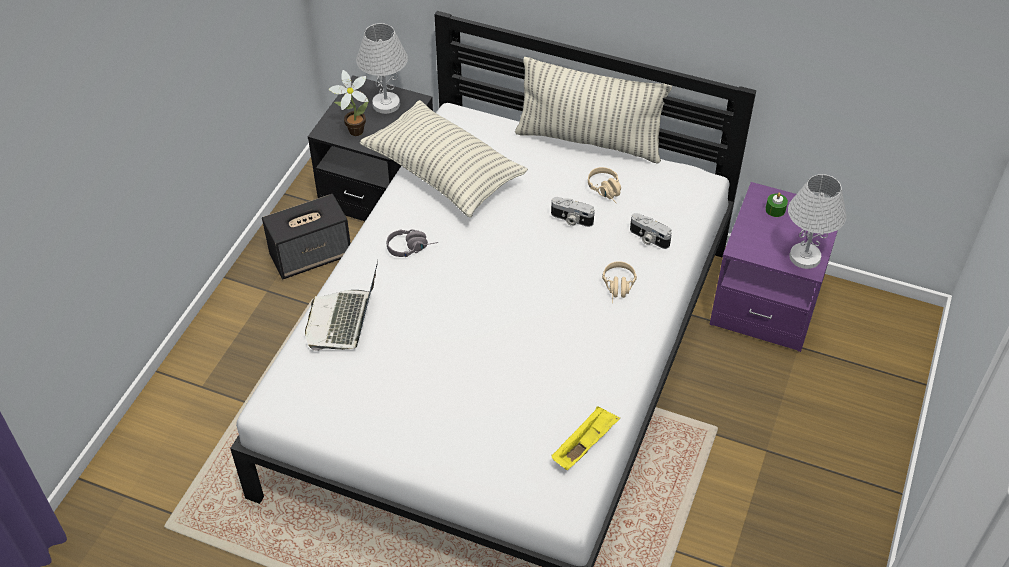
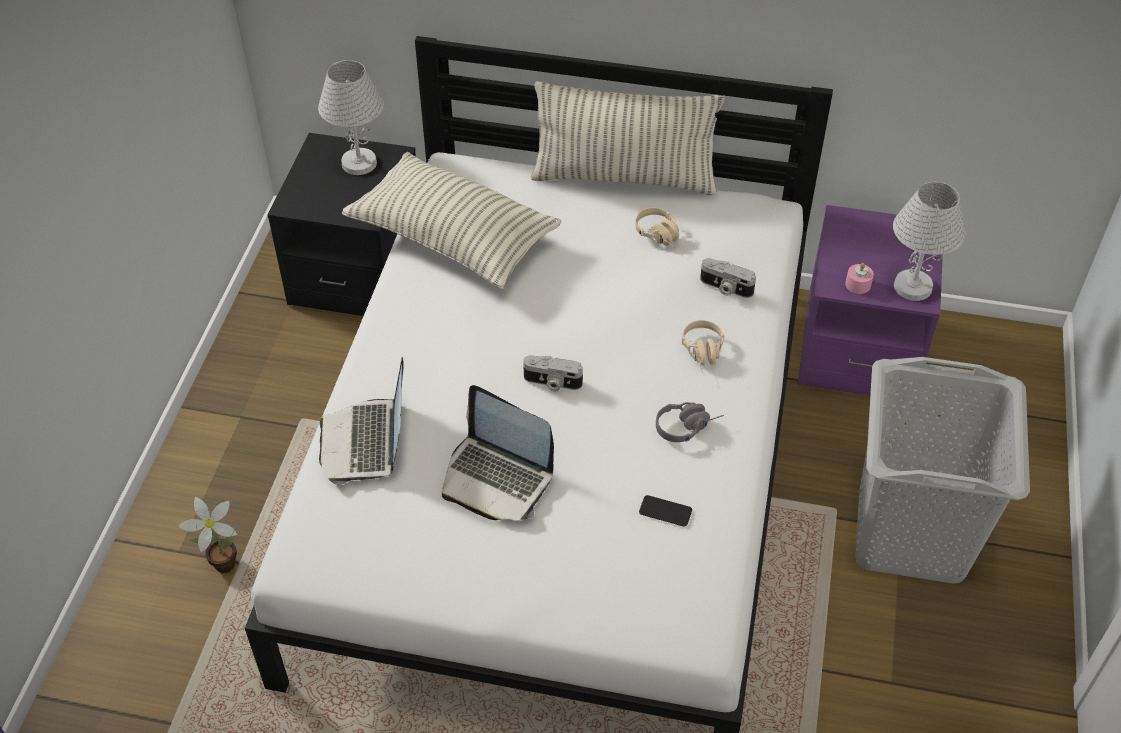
camera: 10 degrees left, 0 degrees up
(311, 255) = (289, 365): speaker -> none
(353, 130) = (325, 200): potted plant -> potted plant (221, 564)
(412, 247) = (434, 336): grey headphones -> grey headphones (688, 426)
(436, 362) = (497, 478): none -> laptop
(559, 406) = (665, 511): none -> phone
(571, 219) = (625, 276): camera -> camera (552, 383)
(584, 445) = (709, 556): yellow tray -> none
(760, 249) = (858, 284): none -> pink candle
(772, 456) = (909, 534): none -> grey laundry basket
(775, 209) = (863, 234): green candle -> none

